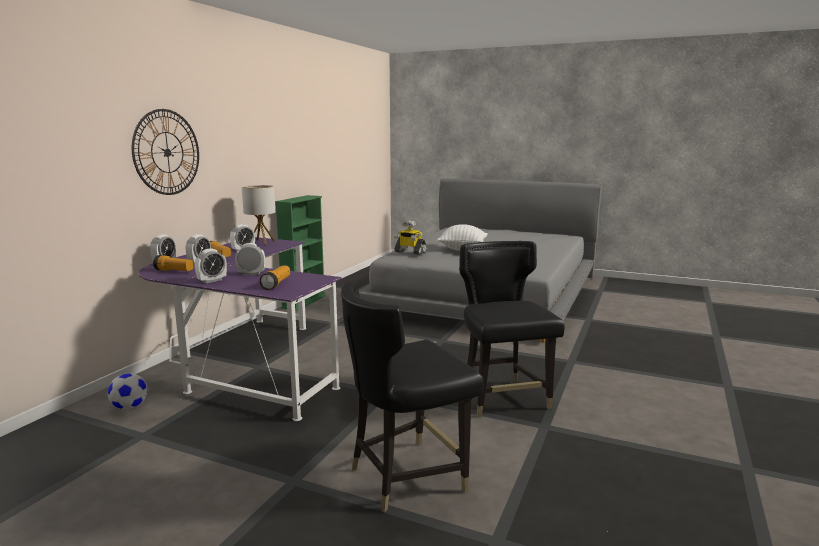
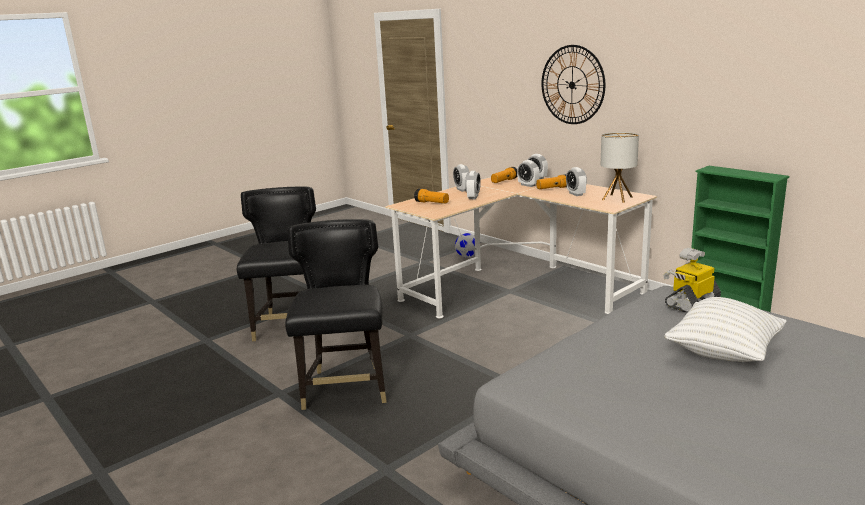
camera: 115 degrees right, 5 degrees up
(245, 365) = (518, 286): purple desk -> beige desk
(503, 398) = (346, 388): black chair -> black chair turned 105 degrees counterclockwise

